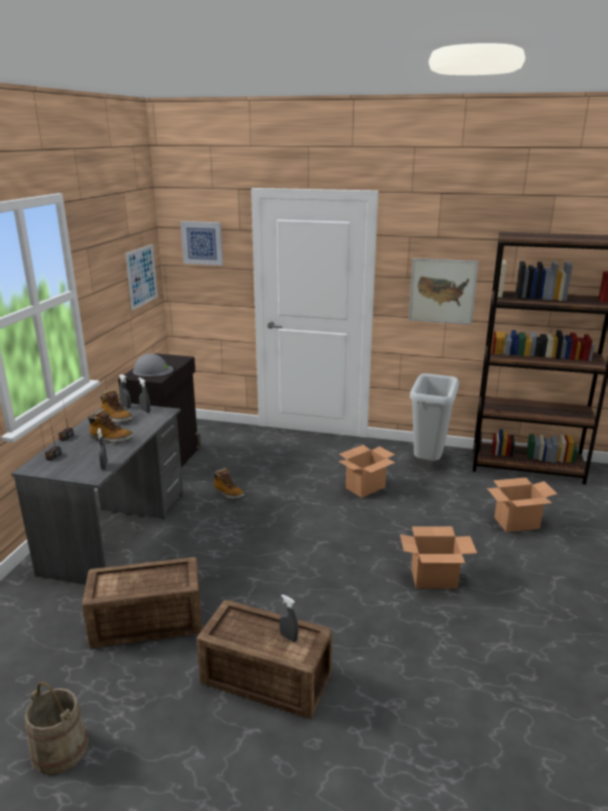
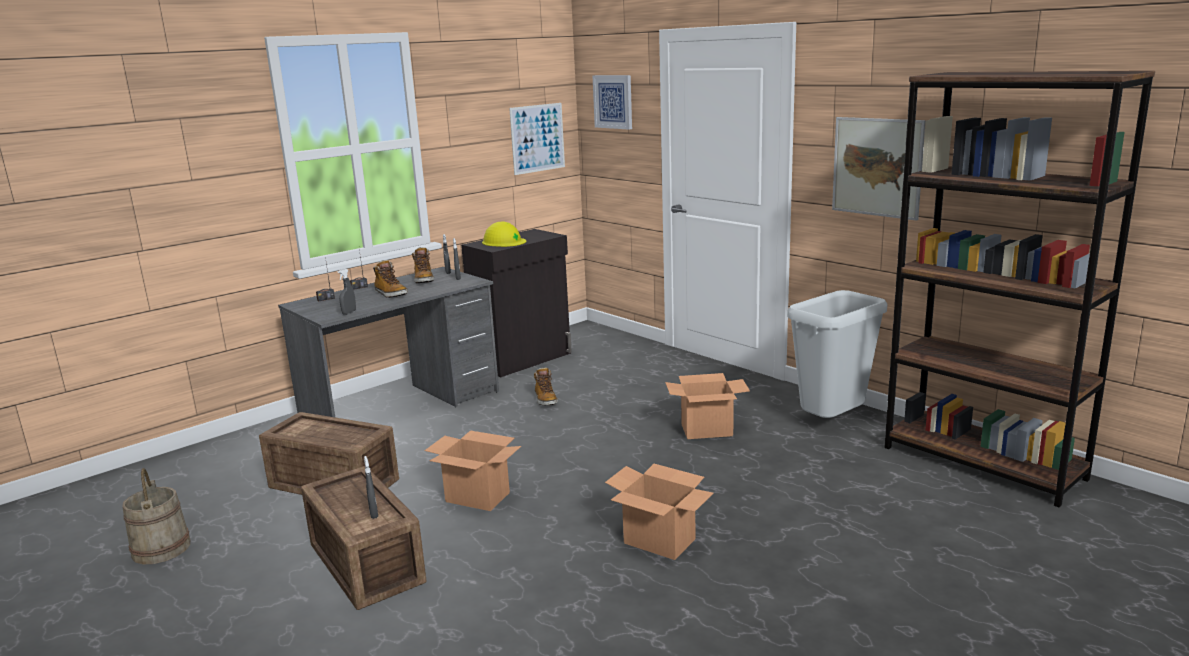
camera: 35 degrees right, 5 degrees down
(152, 370) = (503, 241): grey hard hat -> yellow hard hat
(516, 523) = (863, 520): cardboard box -> cardboard box (476, 497)

